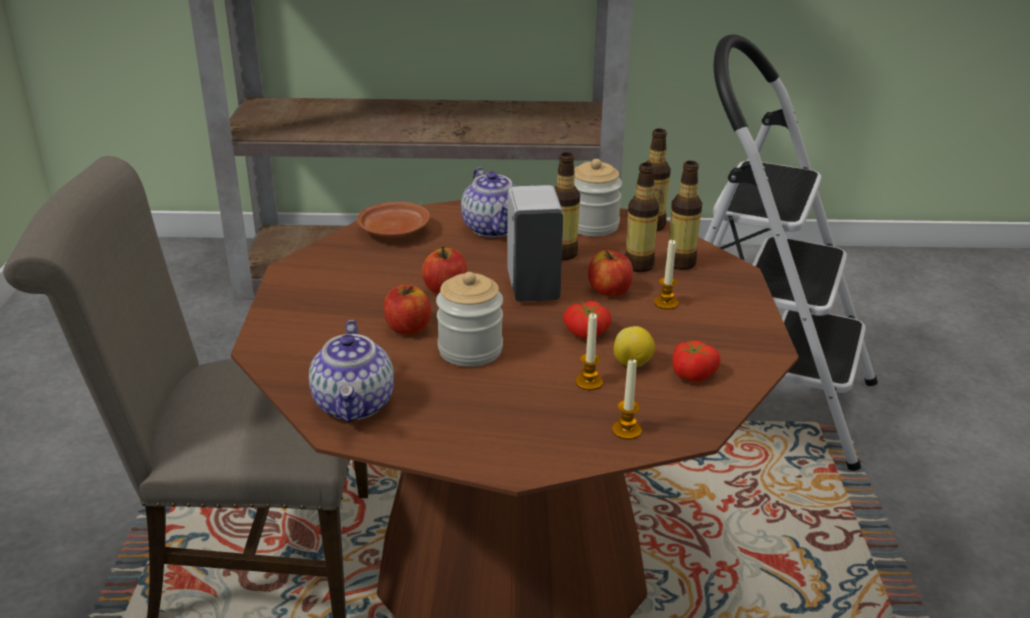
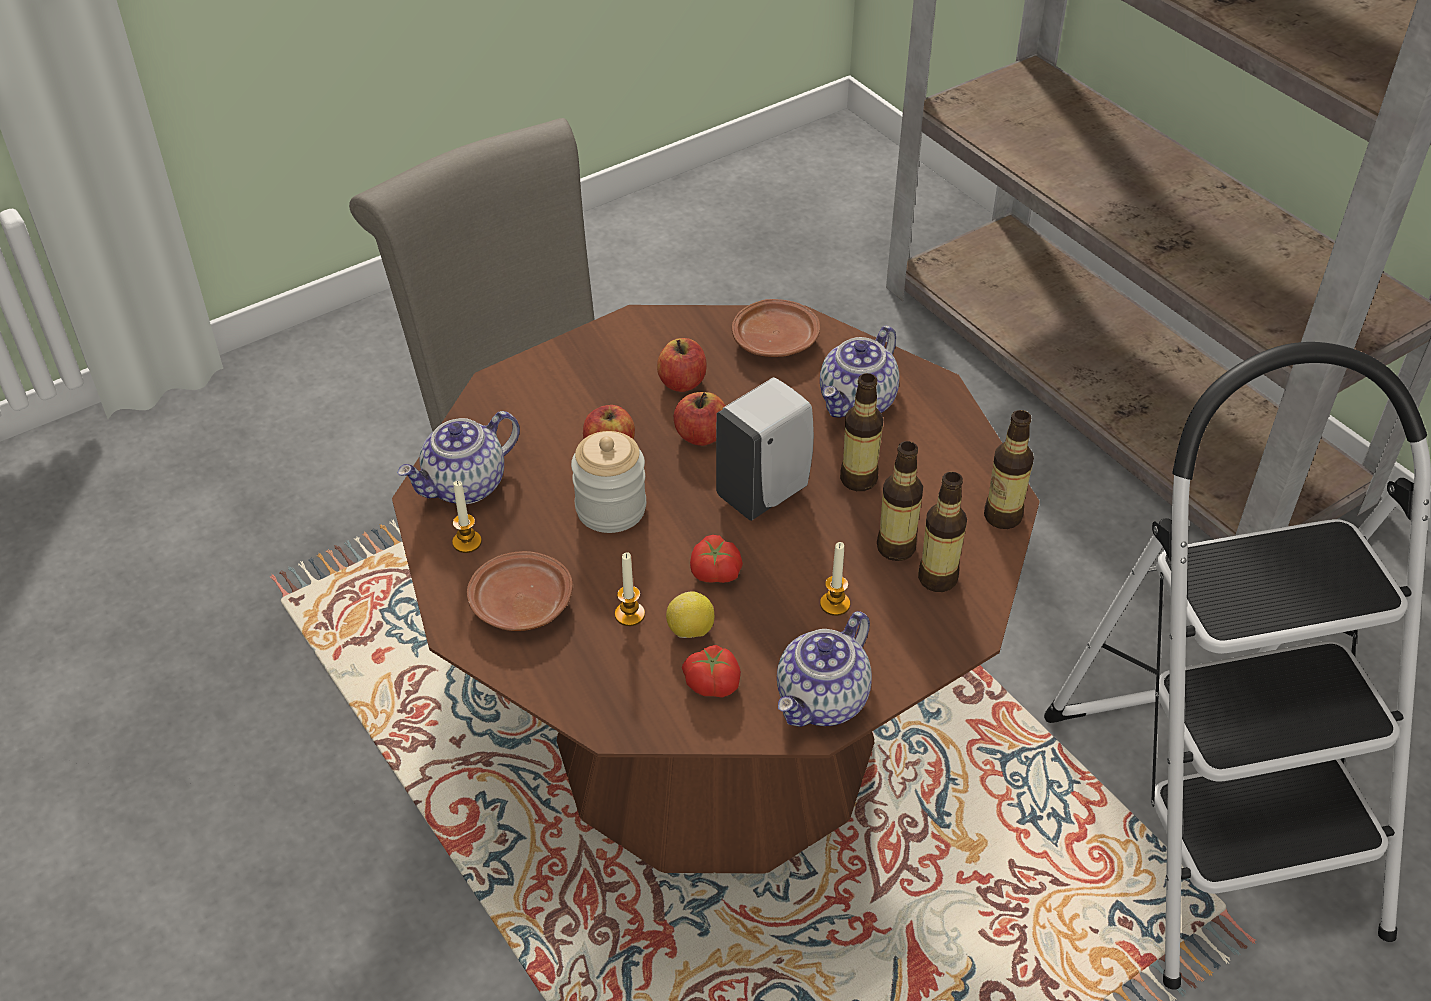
camera: 55 degrees right, 15 degrees up
(522, 427) = (520, 604): none -> brown plate
(592, 225) = (949, 470): jar -> none
(609, 291) = (816, 550): apple -> apple (682, 382)
(626, 430) = (573, 676): candle -> candle (467, 542)
(749, 340) = (823, 701): none -> teapot

